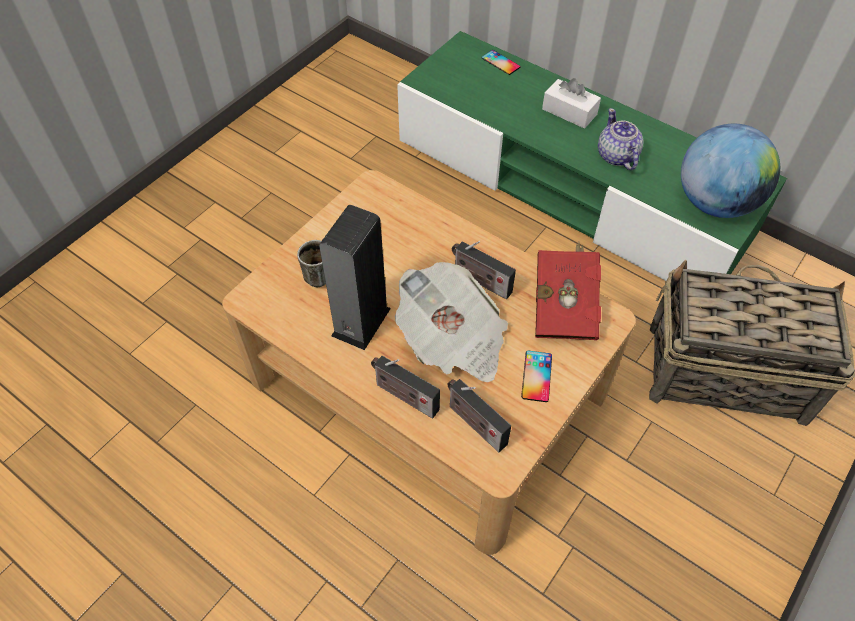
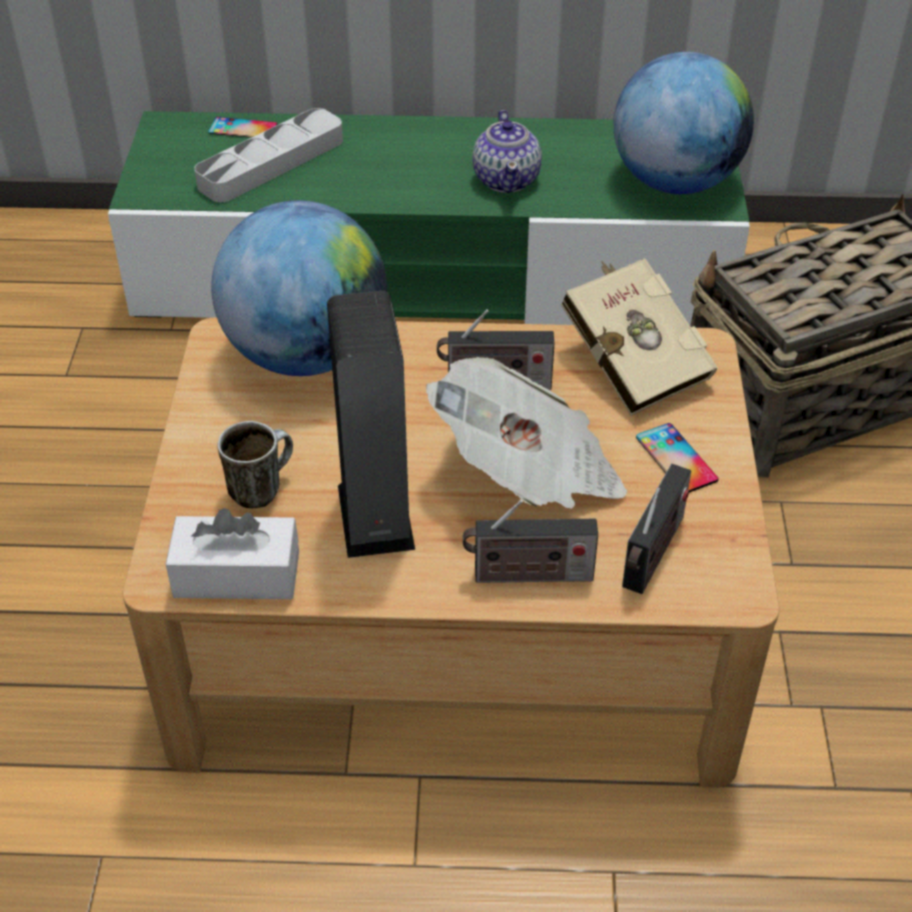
camera: 35 degrees left, 10 degrees down
(403, 214) = (306, 354): none -> globe
(474, 423) = (652, 556): radio -> radio turned 75 degrees counterclockwise
(498, 90) = (271, 163): none -> grey tray
(565, 306) = (632, 361): red book -> beige book
(569, 112) = (396, 152): white tissue box -> white tissue box (237, 574)
(616, 156) = (507, 179): teapot -> teapot turned 135 degrees counterclockwise

